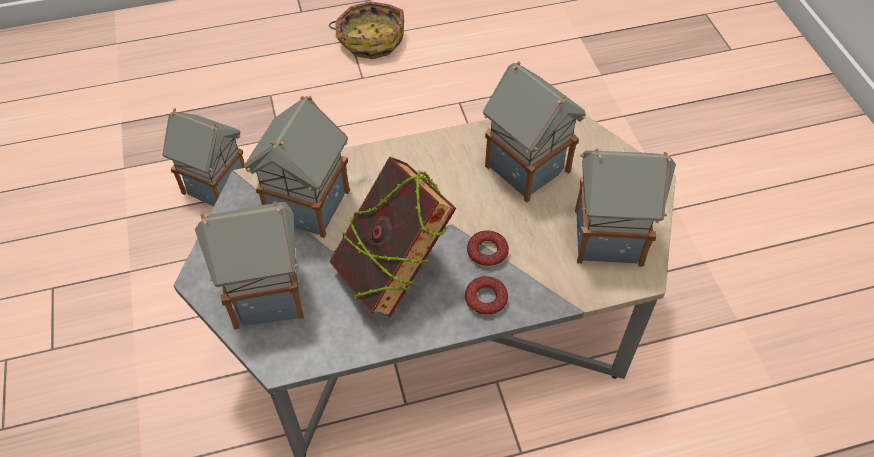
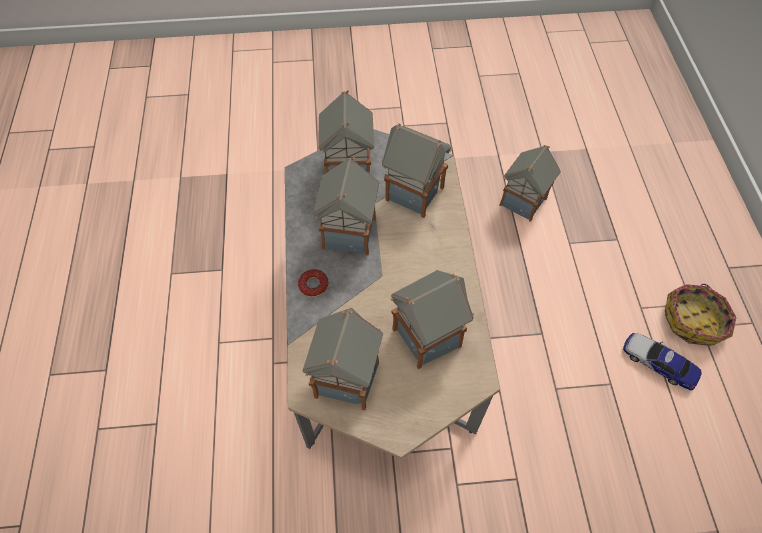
camera: 100 degrees right, 5 degrees up
(392, 271) = (349, 235): book -> toy house
(427, 66) = (658, 363): none -> toy car
(487, 252) = (352, 293): donut -> none

